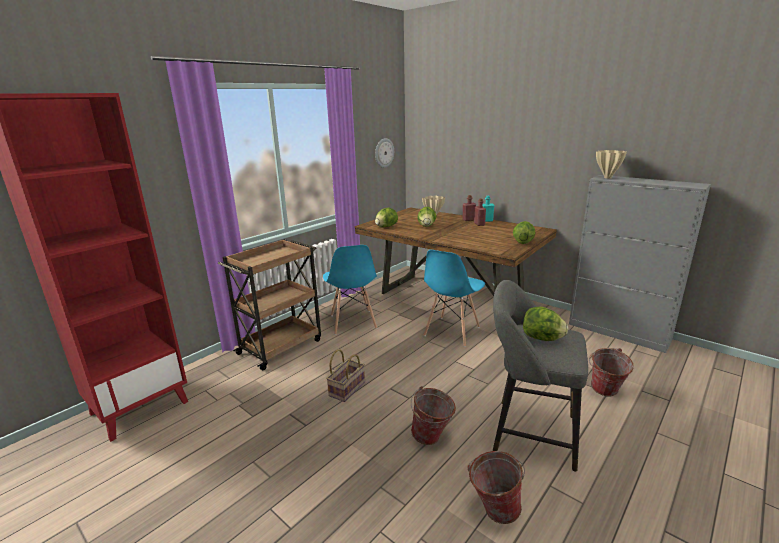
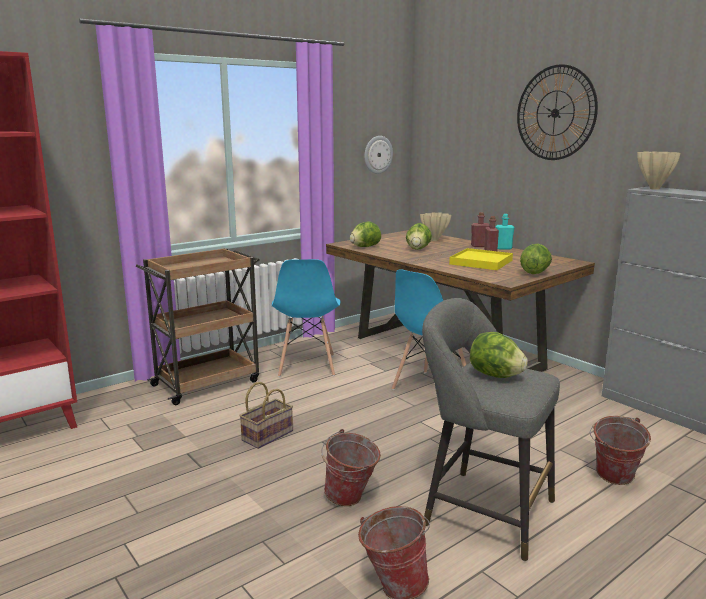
camera: 10 degrees right, 5 degrees down
(479, 235) = (481, 262): none -> yellow tray
(524, 120) = (555, 113): none -> wall clock

